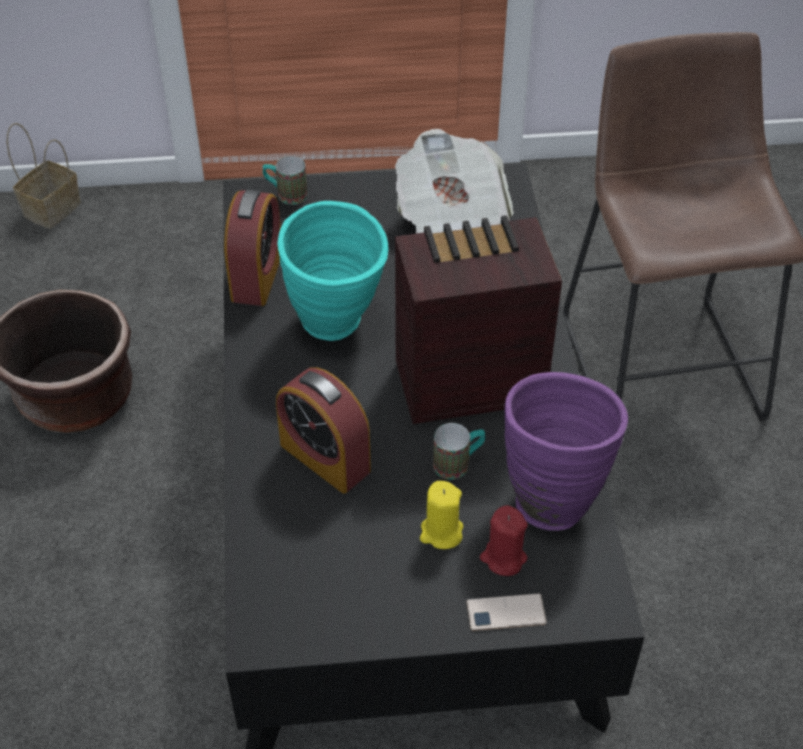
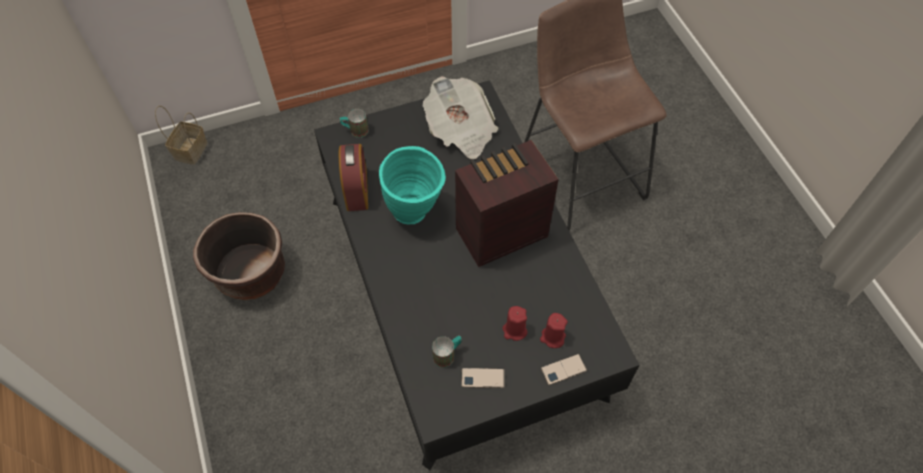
camera: 15 degrees left, 10 degrees up
(325, 457) = (435, 299): alarm clock -> none
(361, 594) = (482, 378): none -> phone
(441, 533) = (514, 330): yellow candle -> red candle
(458, 463) = (511, 285): mug -> mug (447, 354)
(551, 494) = (567, 292): purple vase -> none

